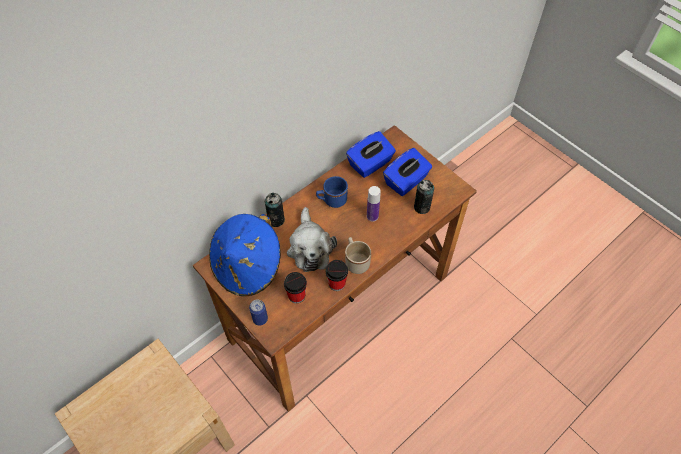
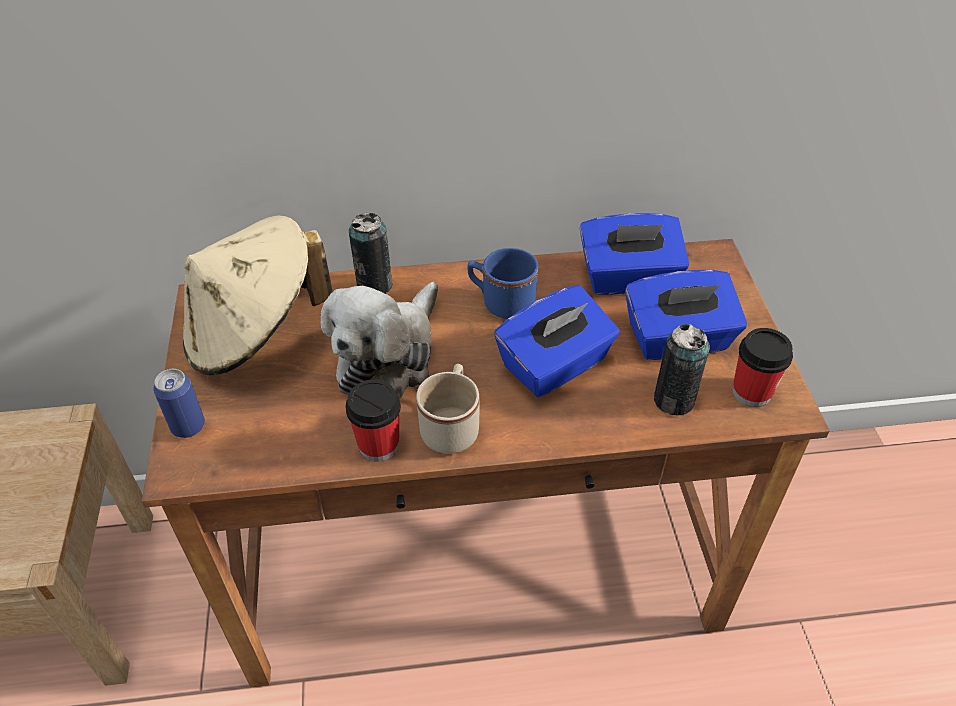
camera: 35 degrees right, 10 degrees down
(248, 267) = (255, 333): blue hat -> beige hat
(296, 295) = (287, 424): cup -> cup (751, 392)
(372, 216) = (555, 365): bottle -> blue tissue box

